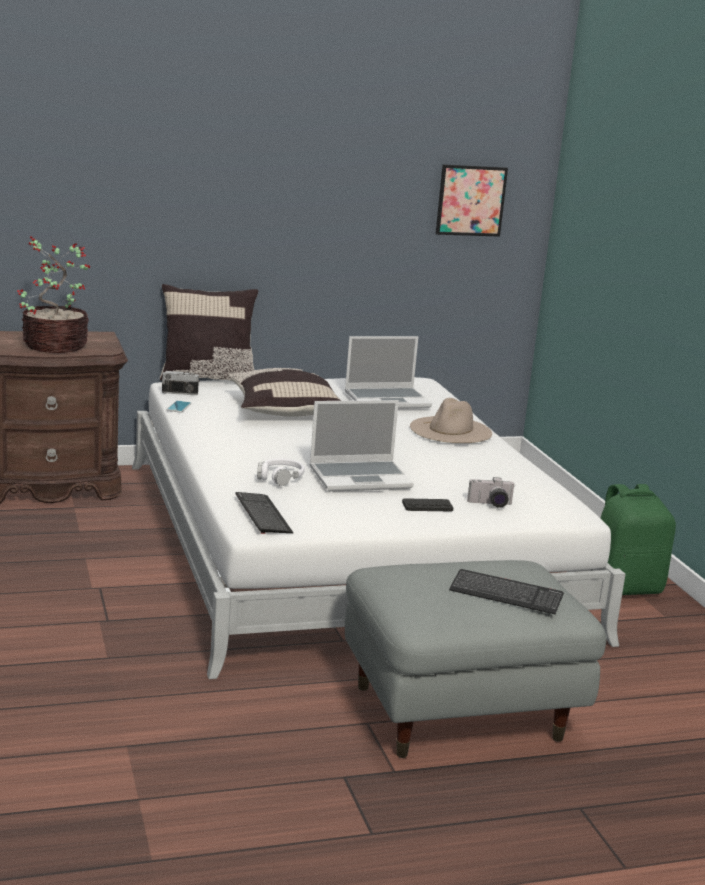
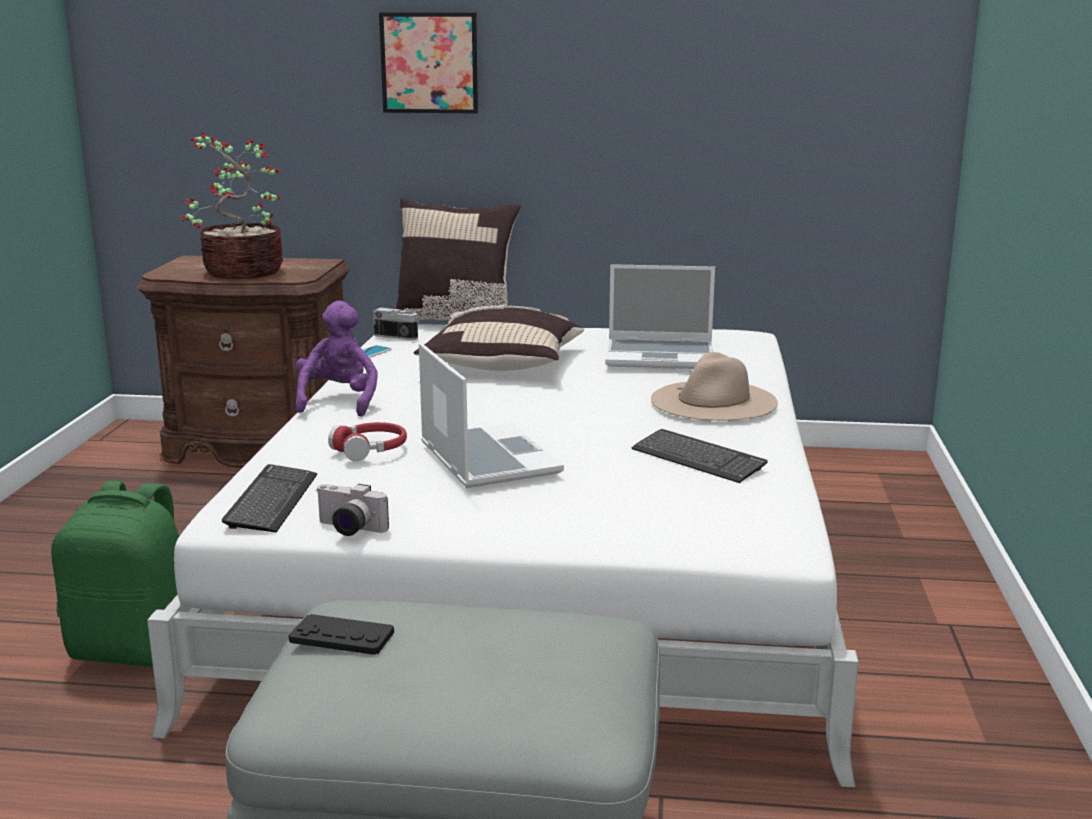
camera: 25 degrees right, 0 degrees up
(208, 446) = (338, 402): none -> purple plush toy
(280, 477) = (370, 450): white headphones -> red headphones
(361, 477) = (486, 458): laptop -> laptop turned 120 degrees counterclockwise
(427, 506) = (538, 510): black game controller -> black game controller (342, 637)
(471, 200) = (833, 75): picture -> picture (429, 63)
(490, 504) = (647, 516): camera -> camera (348, 529)
(506, 594) = (491, 680): keyboard -> keyboard (698, 459)
(624, 588) = (945, 678): green backpack -> green backpack (136, 650)

